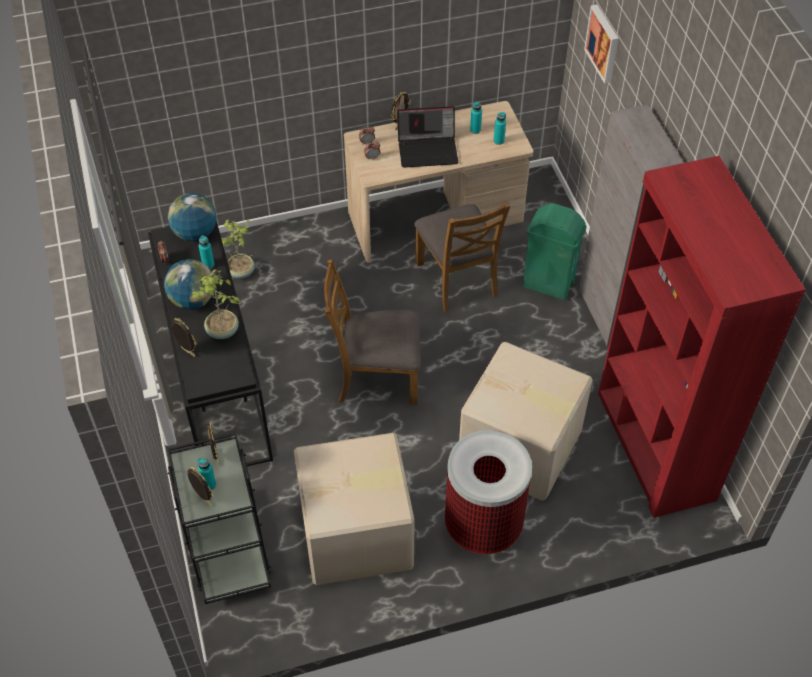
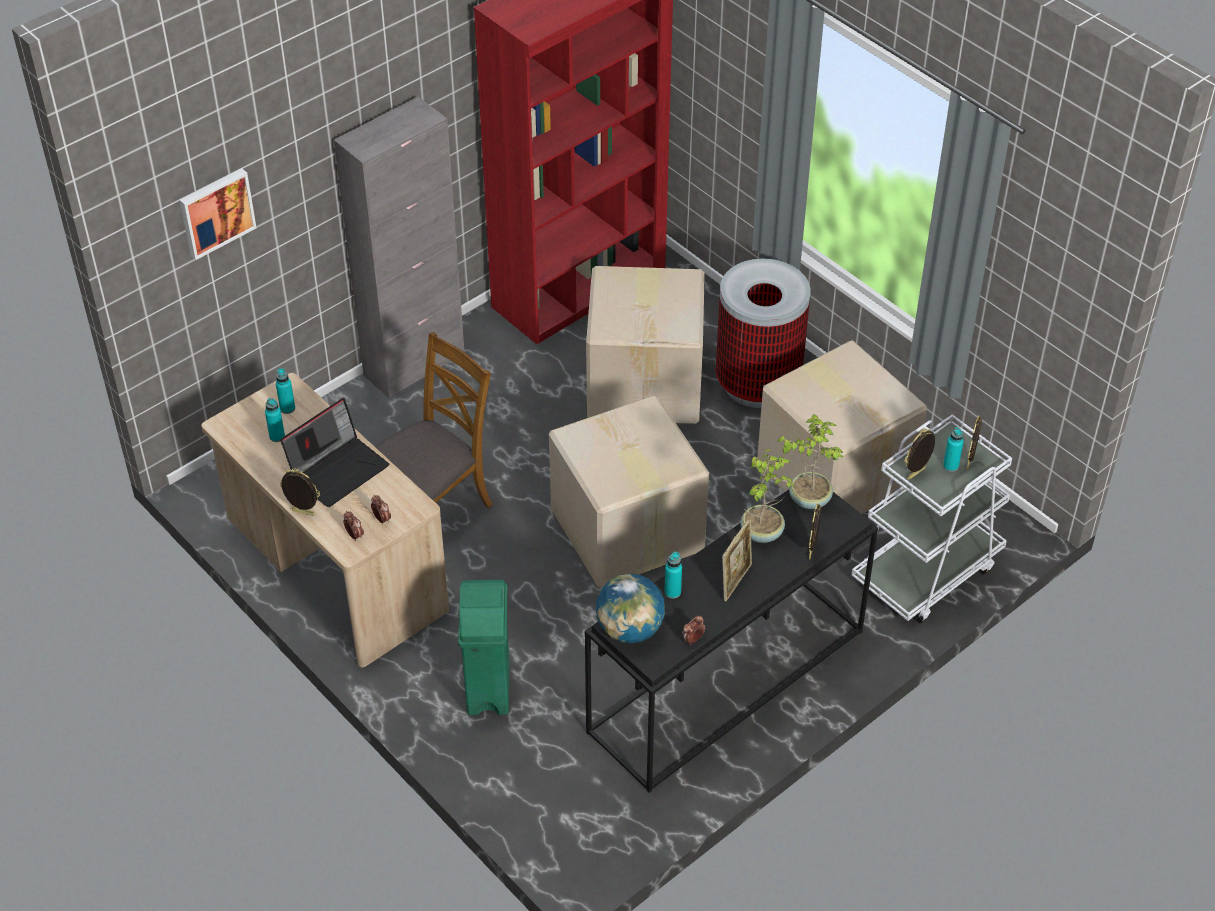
camera: 115 degrees left, 5 degrees down
(193, 300) = (735, 581): globe -> picture frame
(227, 547) = (926, 571): black cart -> white cart
(242, 272) = (538, 738): potted plant -> potted plant (809, 498)
(377, 377) = (626, 532): brown chair -> cardboard box
(428, 150) = (338, 469): laptop -> laptop turned 75 degrees clockwise
(547, 284) = (396, 426): green trash can -> green trash can (488, 689)

